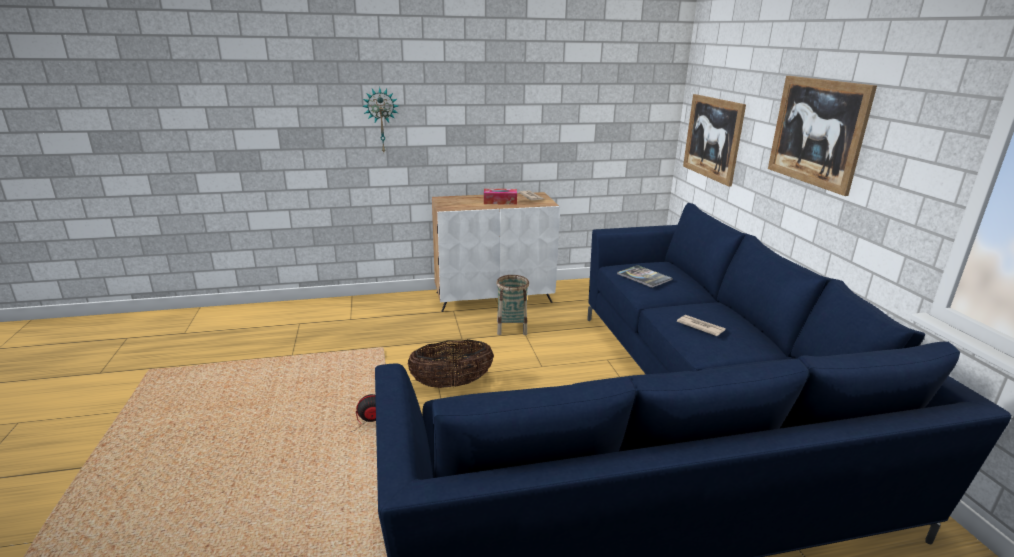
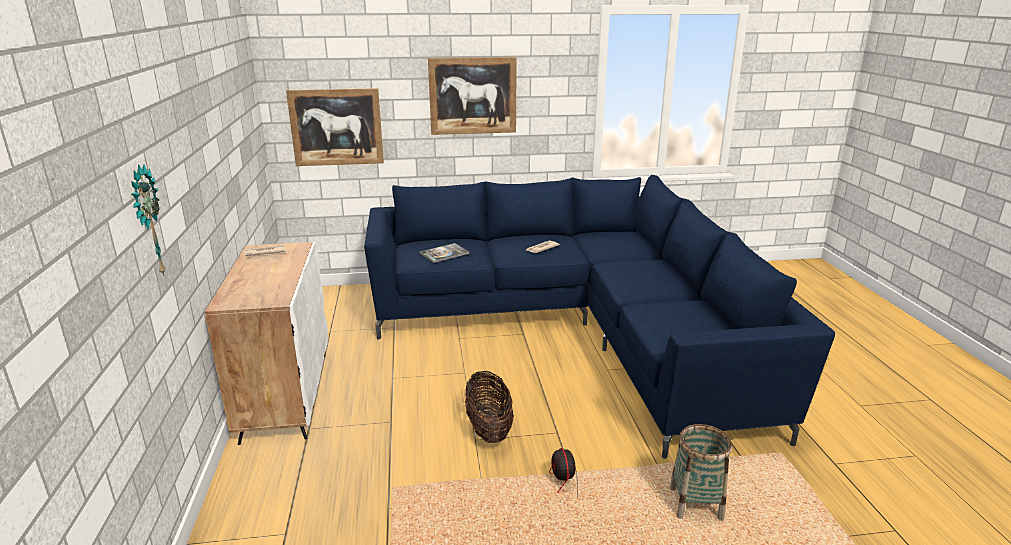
camera: 85 degrees left, 0 degrees up
(500, 202) = (272, 269): tissue box -> none
(511, 328) = (377, 385): basket -> basket (696, 504)

